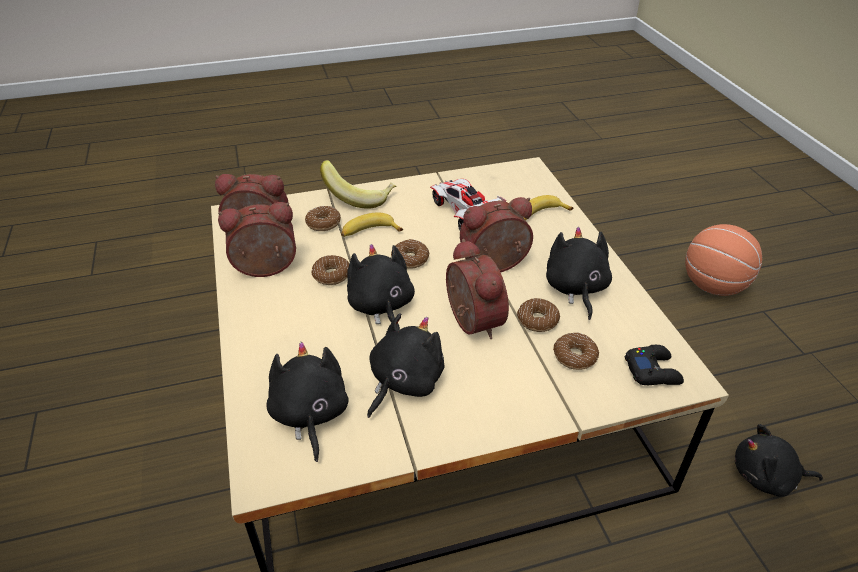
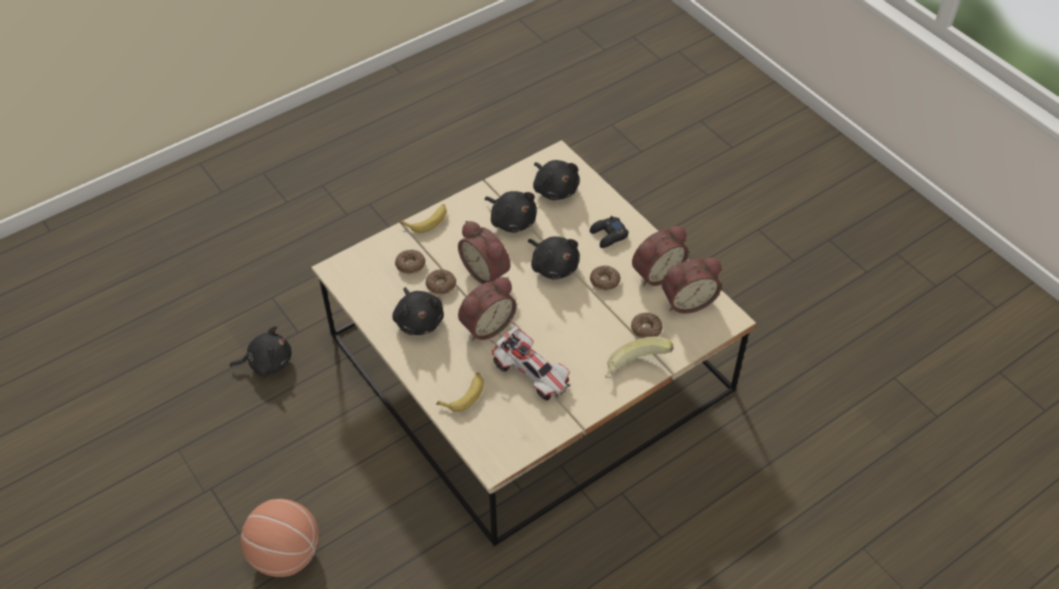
camera: 160 degrees right, 10 degrees up
(369, 232) = (602, 331): banana -> banana (427, 221)
(403, 382) = (512, 220): black plush toy -> black plush toy turned 60 degrees counterclockwise
(410, 259) = (555, 313): donut -> none
(652, 371) = (359, 269): black game controller -> black game controller (608, 235)

